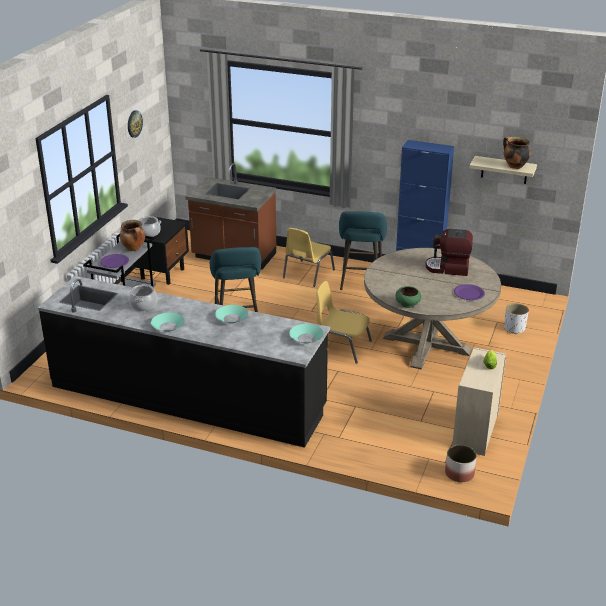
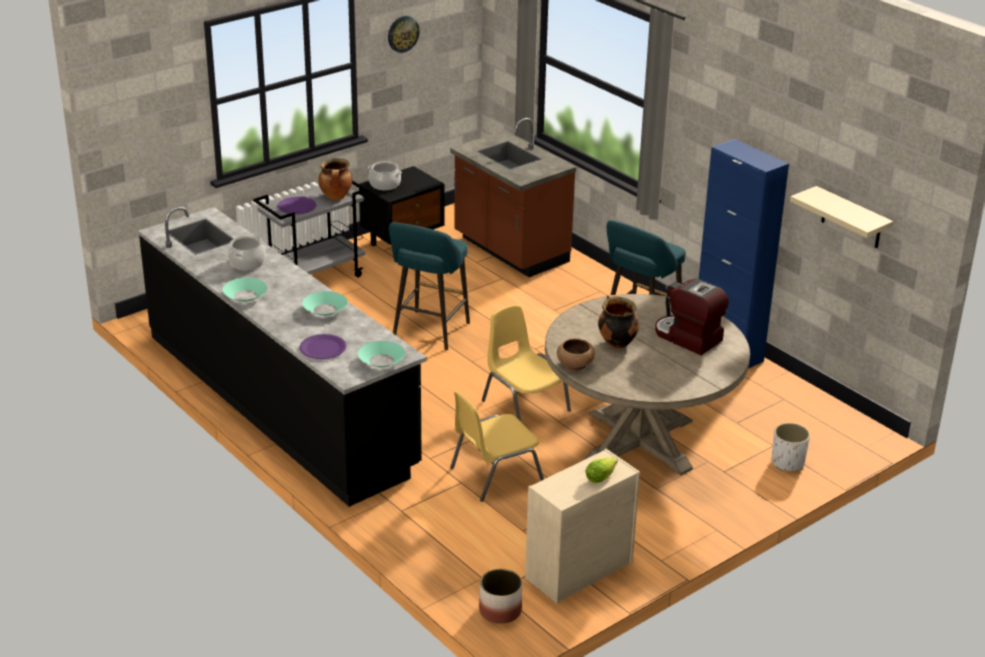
camera: 30 degrees right, 0 degrees up
(307, 274) = (580, 301): yellow chair -> yellow chair (494, 475)
(408, 304) = (575, 365): green bowl -> brown bowl
(469, 293) = (674, 378): purple plate -> purple plate (323, 348)
(514, 166) = (853, 215): cooking pot -> cooking pot (616, 342)

